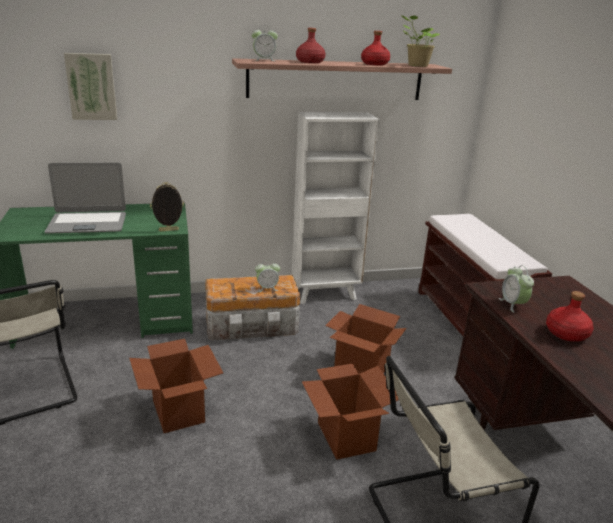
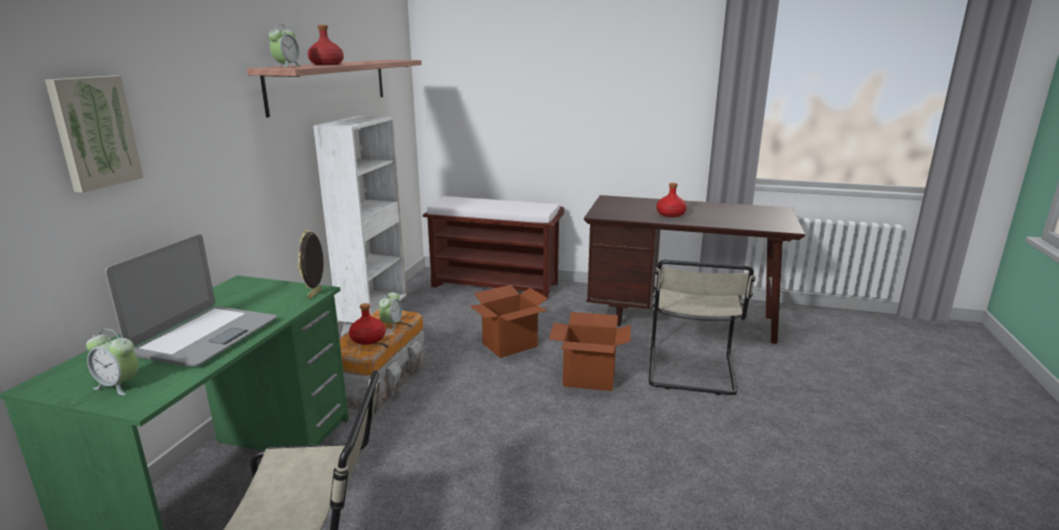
camera: 60 degrees left, 5 degrees down
(178, 411) = (482, 460): cardboard box -> none
(374, 64) = (369, 62): red bottle -> red bottle (368, 339)
(416, 65) = (392, 60): potted plant -> none
(513, 304) = (626, 215): alarm clock -> alarm clock (119, 386)

